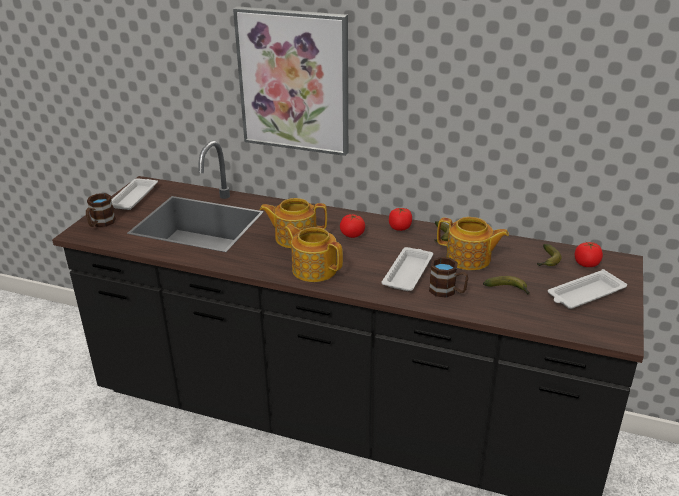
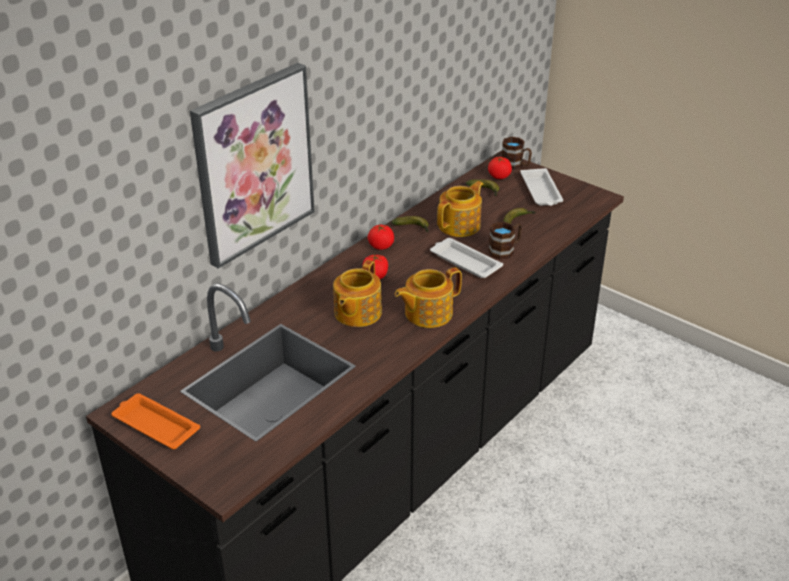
camera: 70 degrees left, 5 degrees up
(100, 224) = (211, 464): brown mug -> brown mug (516, 165)
(134, 197) = (155, 425): white tray -> orange tray

